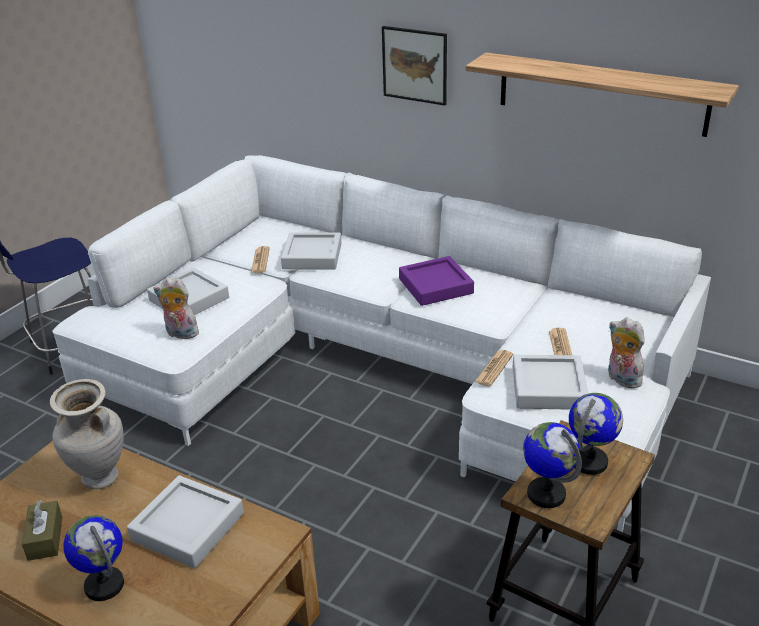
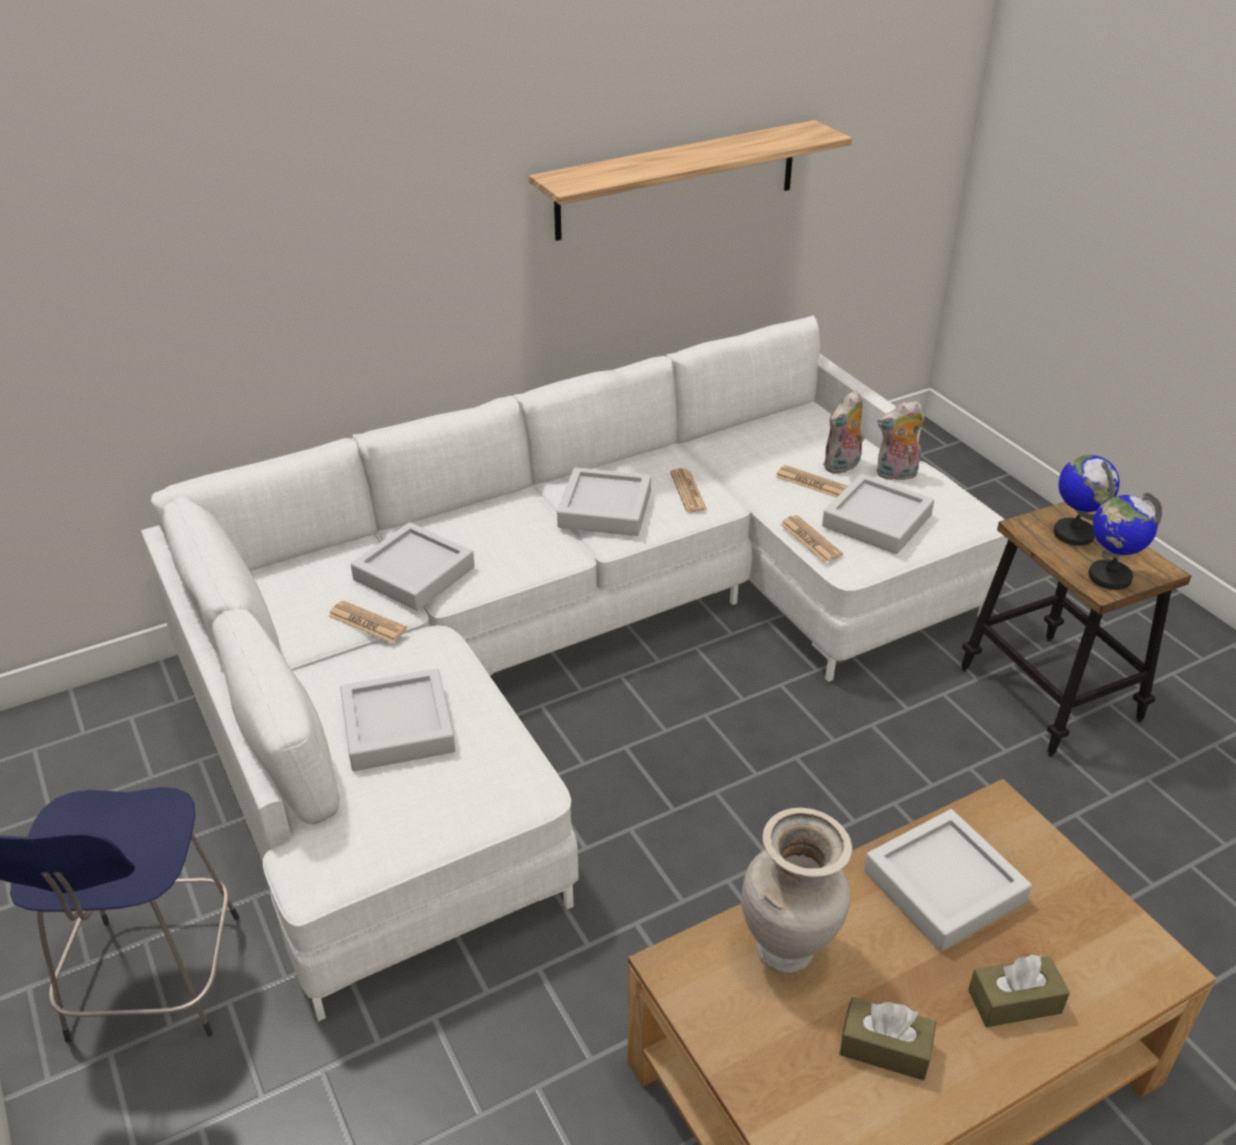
camera: 60 degrees left, 5 degrees up
(104, 585) = (1014, 1001): globe -> brown tissue box
(180, 334) = (486, 766): plush toy -> plush toy (842, 466)
(415, 65) = (422, 229): picture -> none
(435, 286) = (605, 509): purple tray -> grey tray
(489, 306) = (688, 491): none -> newspaper

